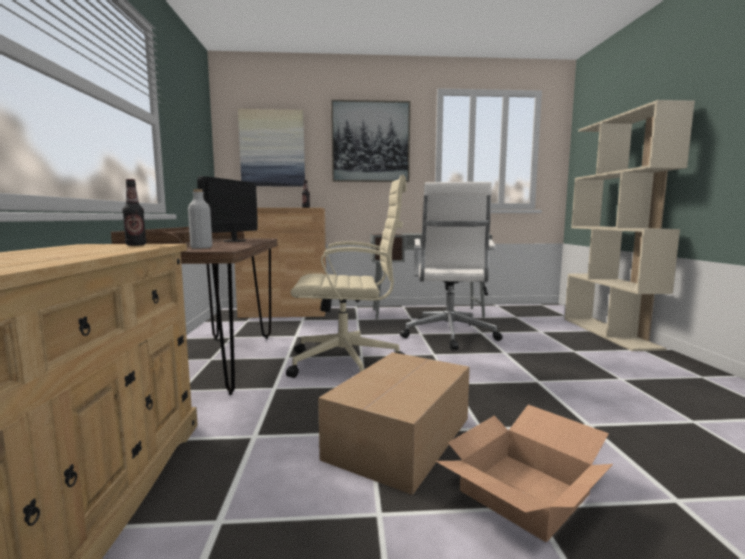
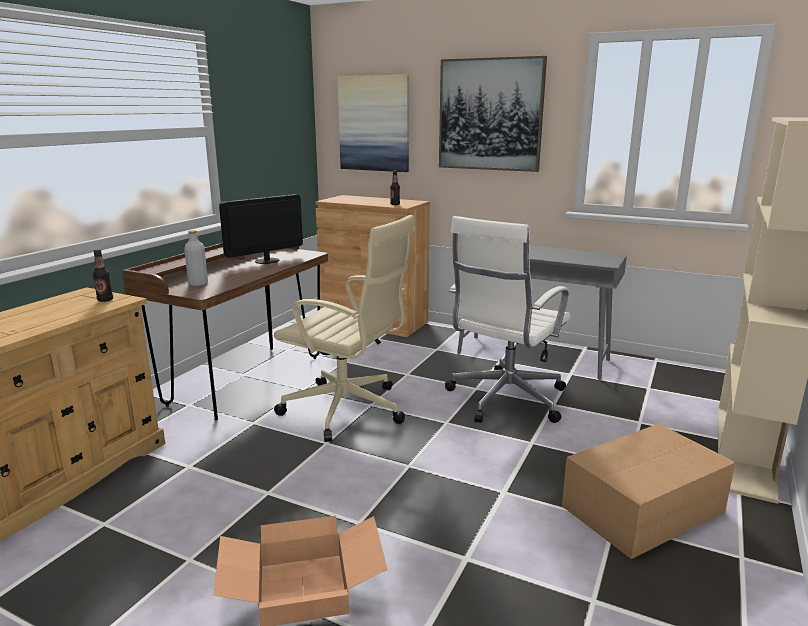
camera: 30 degrees right, 10 degrees up
(398, 438) = (280, 506): cardboard box -> cardboard box (640, 509)

